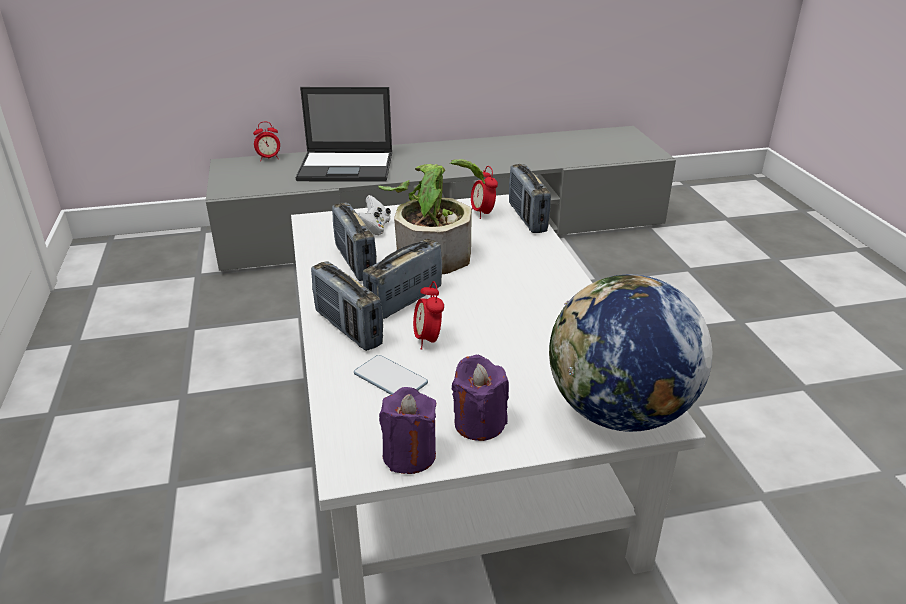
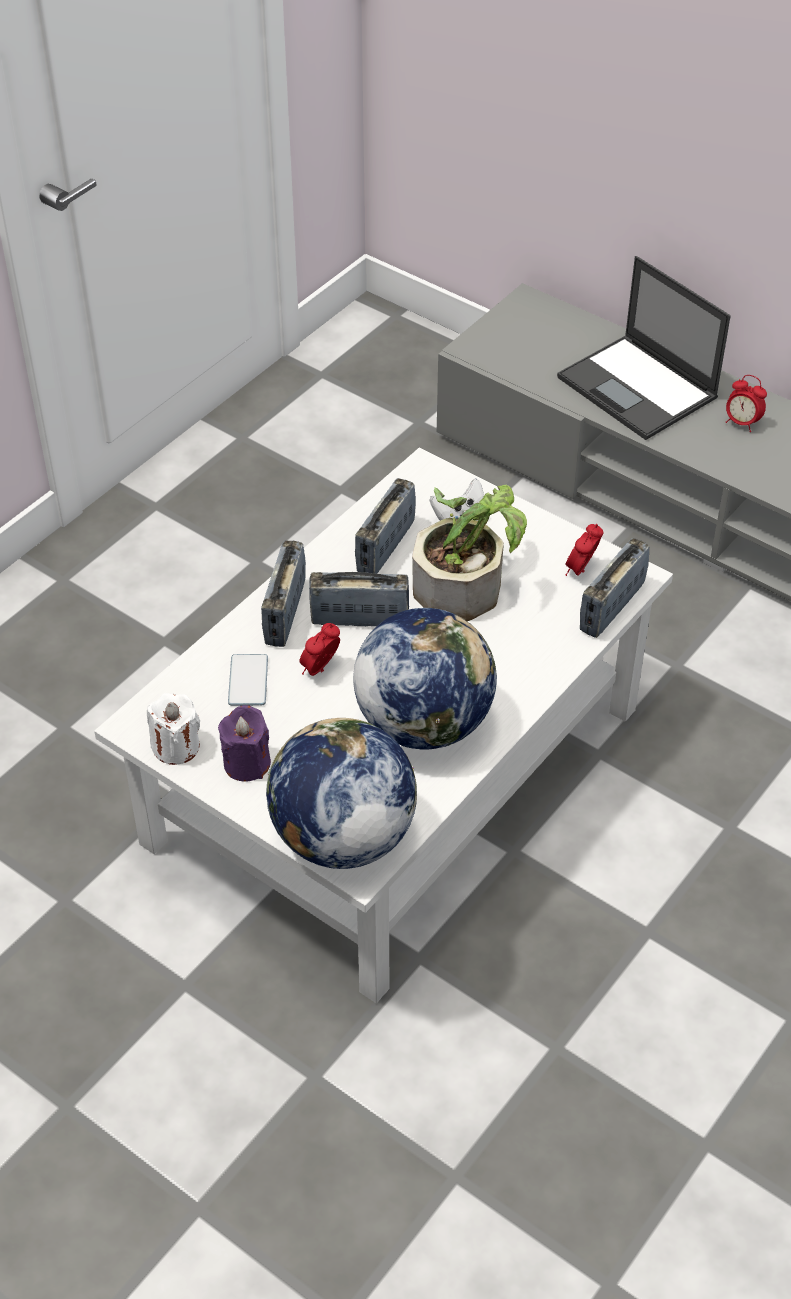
camera: 50 degrees right, 15 degrees up
(269, 158) = (579, 320): alarm clock -> alarm clock (741, 423)
(409, 455) = (176, 747): purple candle -> white candle
(540, 321) = (424, 723): none -> globe

